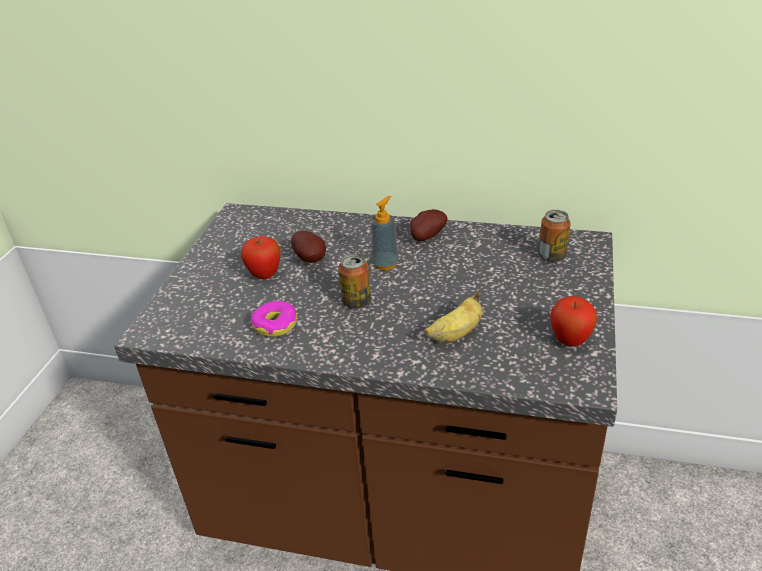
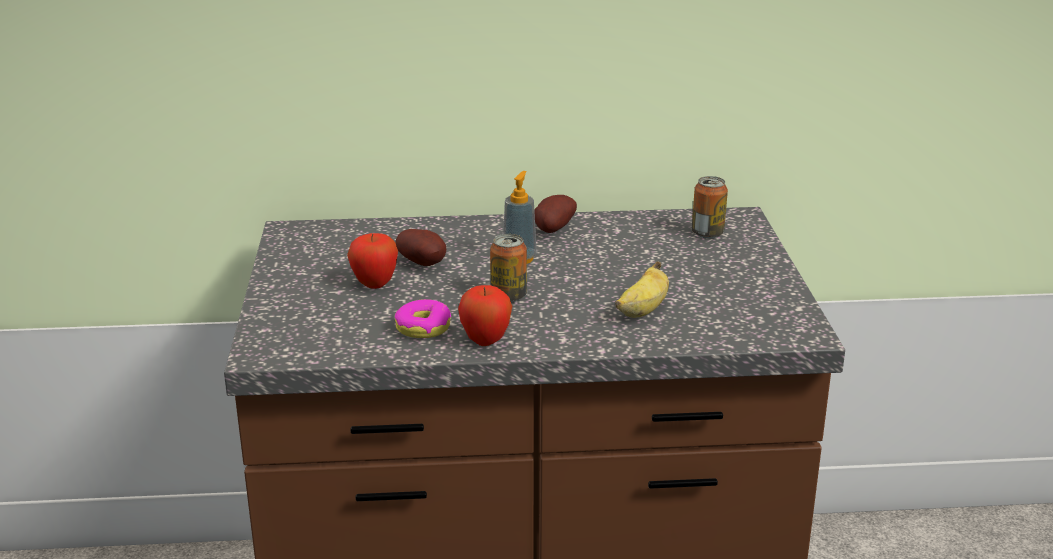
camera: 20 degrees left, 10 degrees down
(570, 341) = (768, 301): apple -> apple (485, 341)

